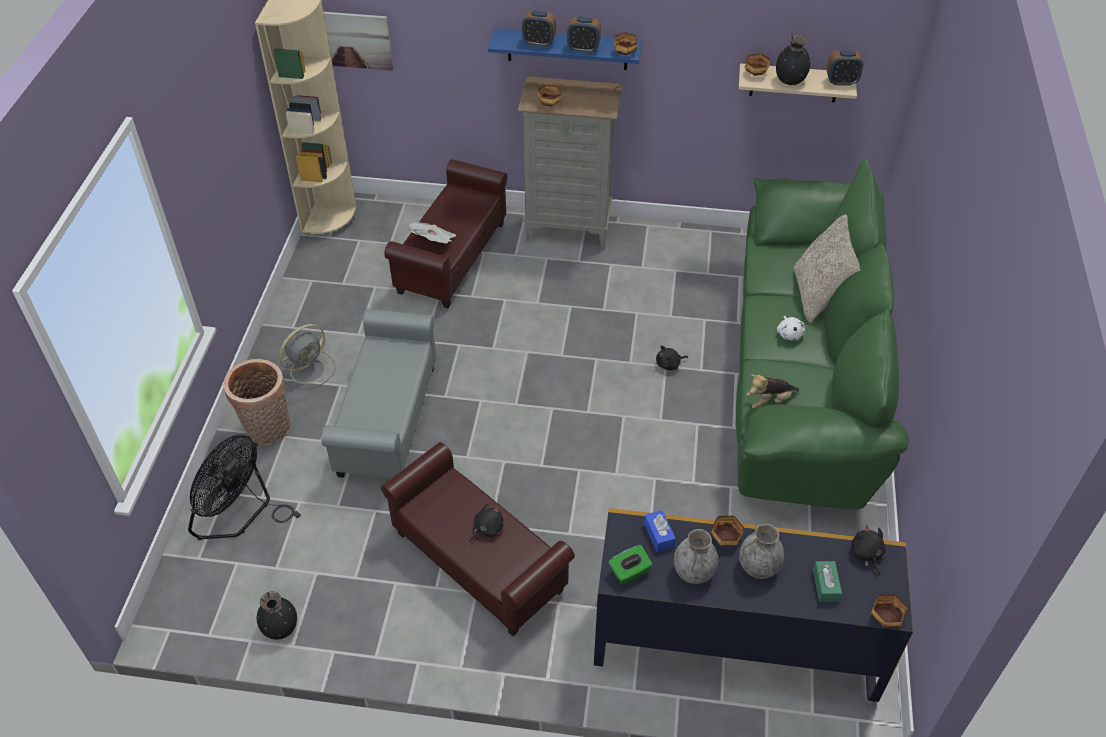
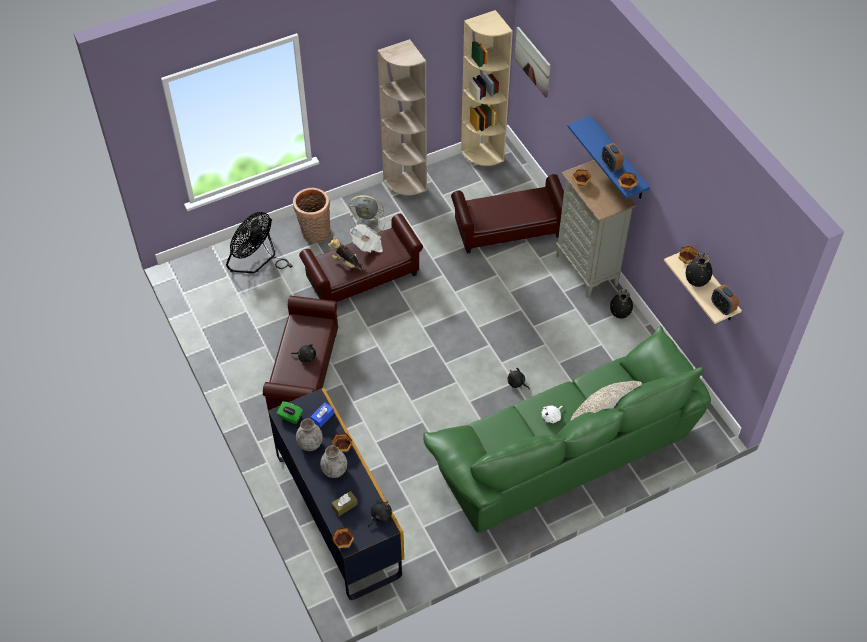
camera: 55 degrees right, 5 degrees up
(246, 510) = (260, 259): black fan -> black fan turned 45 degrees counterclockwise
(281, 628) = (207, 318): black vase -> black vase (620, 313)
(294, 308) = (405, 187): none -> beige bookcase
(388, 420) = (363, 278): grey ottoman -> brown ottoman
(434, 241) = (489, 211): newspaper -> newspaper (367, 245)
(539, 42) = (596, 143): alarm clock -> none
(769, 401) = (486, 432): plush toy -> plush toy (347, 263)
(825, 585) = (344, 506): green tissue box -> brown tissue box

